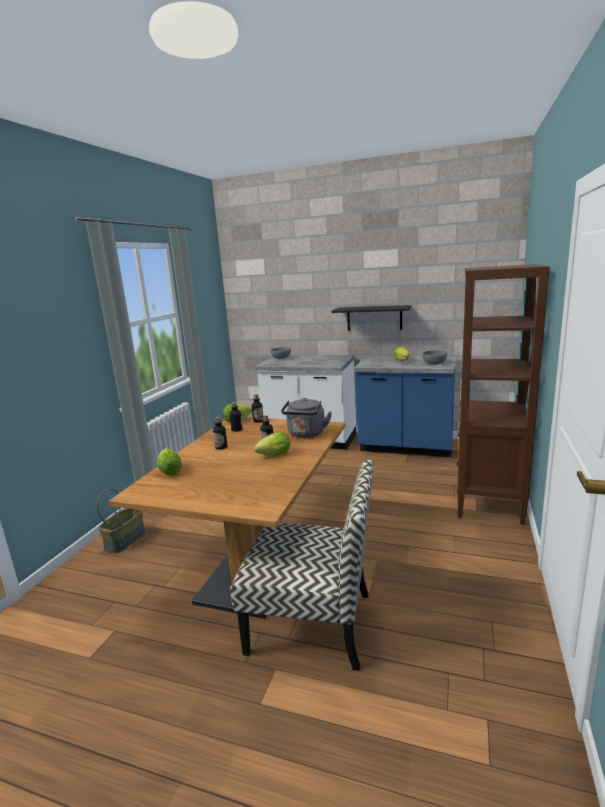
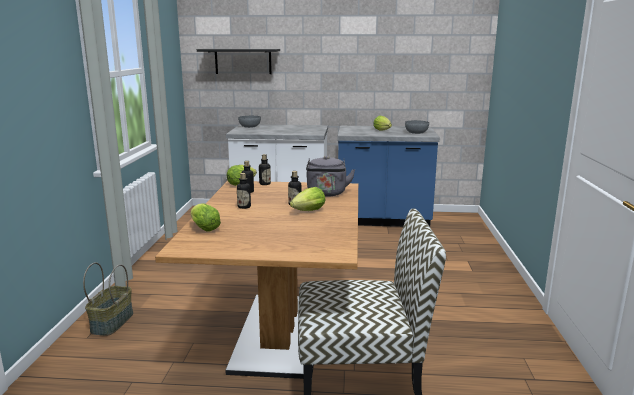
camera: 15 degrees left, 0 degrees up
(374, 318) = (349, 87): black shelf -> black shelf (243, 61)
(488, 502) = (480, 263): brown bookcase -> none

